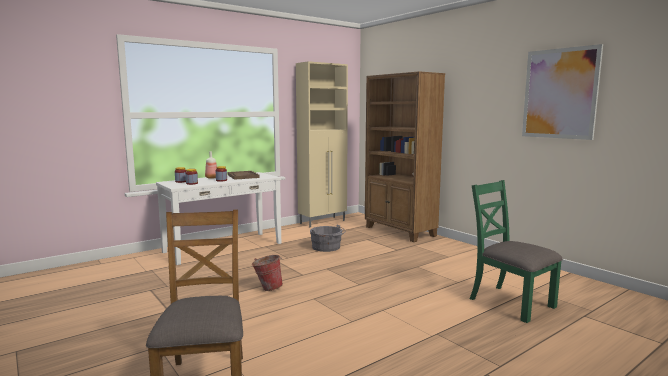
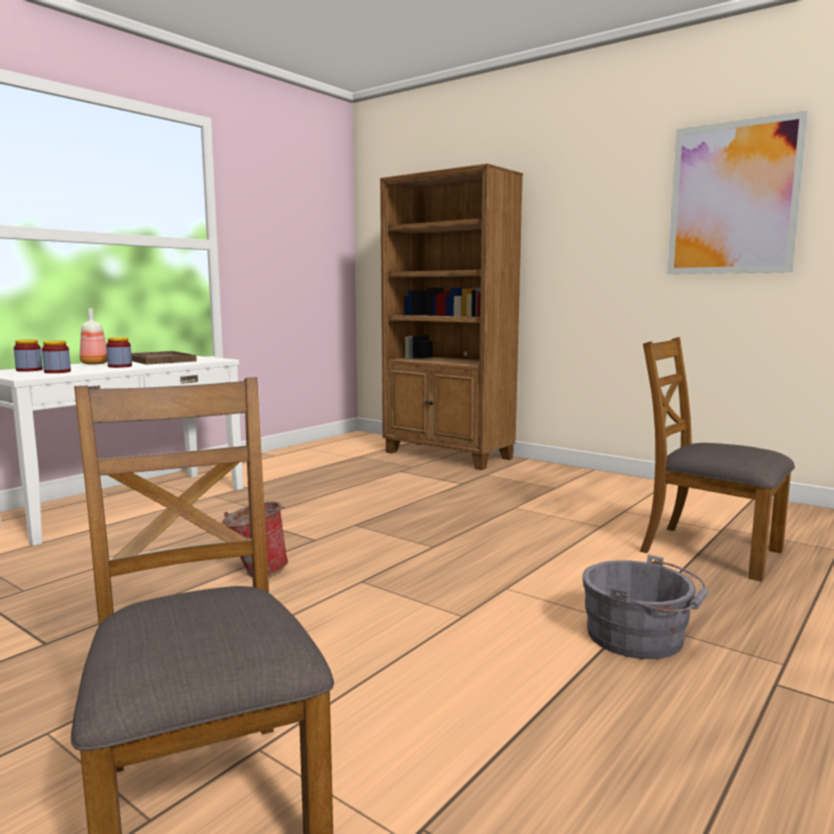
camera: 15 degrees left, 0 degrees up
(323, 222) = (304, 449): beige cabinet -> none
(327, 247) = (335, 489): grey bucket -> grey bucket (640, 637)
(510, 302) = (708, 551): green chair -> brown chair

